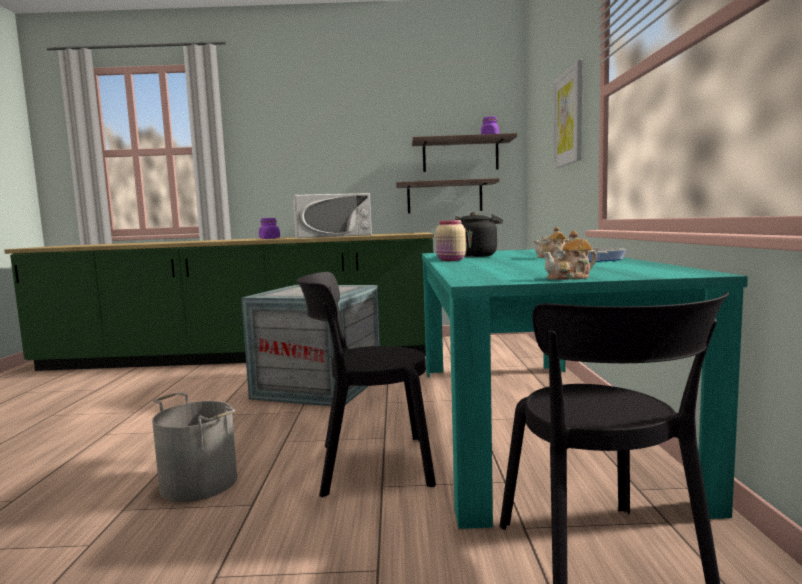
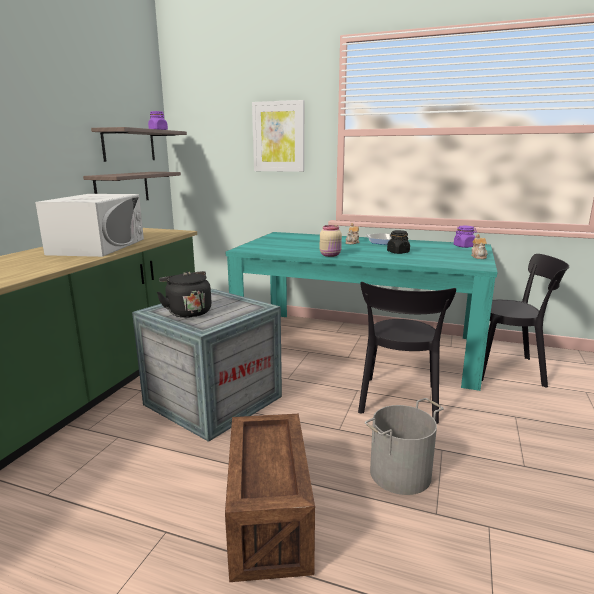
camera: 70 degrees left, 10 degrees up
(140, 437) = (269, 517): none -> crate
(269, 238) = (41, 263): purple jar -> purple jar (464, 246)
(475, 256) = (303, 248): black kettle -> black kettle (187, 312)
(519, 265) = (398, 252): none -> black jar

